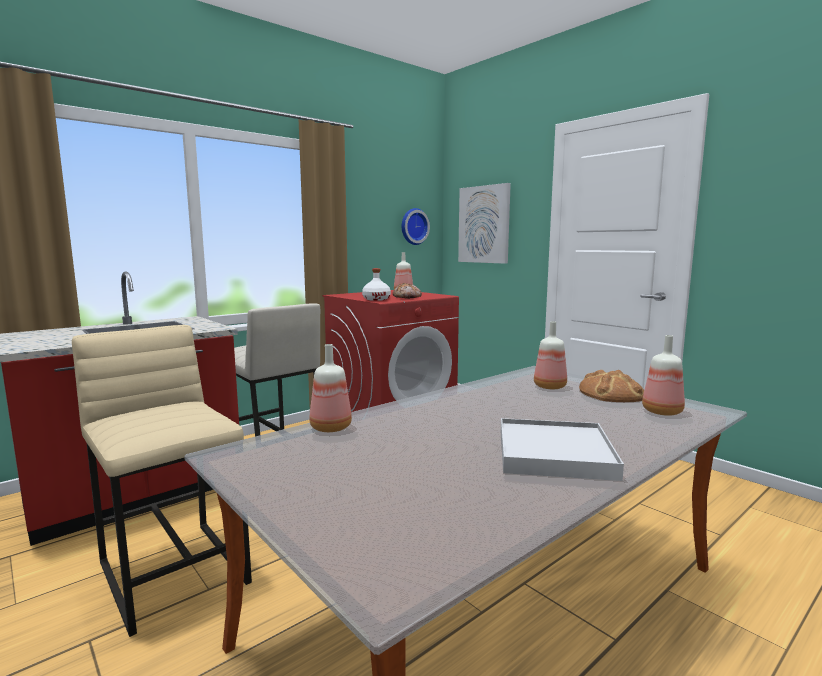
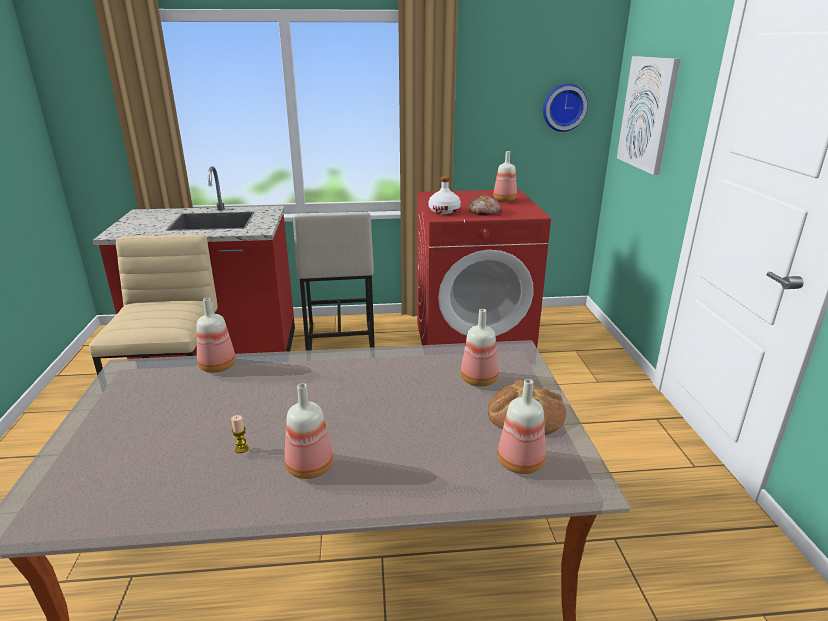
camera: 35 degrees right, 15 degrees up
(479, 462) = (241, 449): none -> candle
(554, 454) = (308, 467): white tray -> bottle

